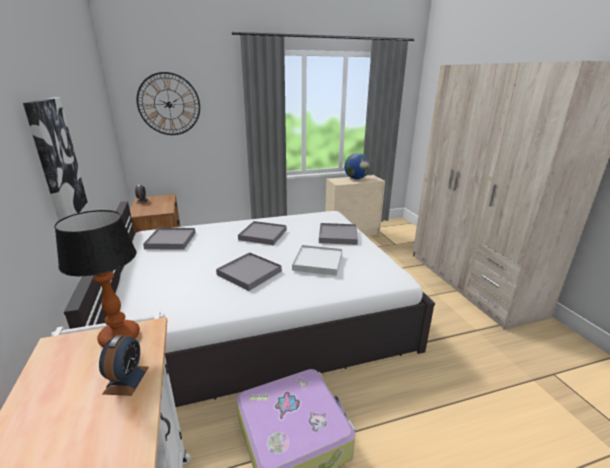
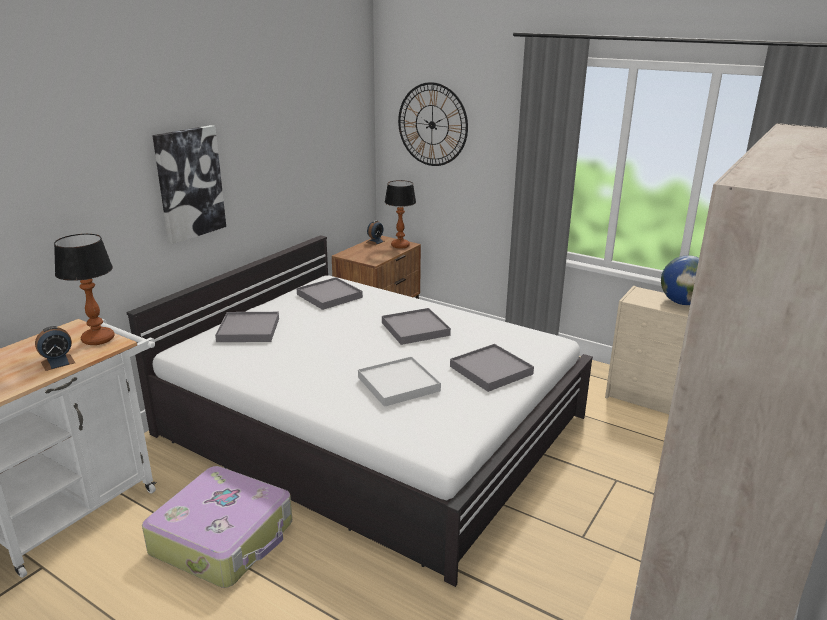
camera: 50 degrees right, 0 degrees up
(164, 198) = (400, 246): none -> table lamp
(249, 273) = (323, 359): grey tray -> grey tray (248, 330)

